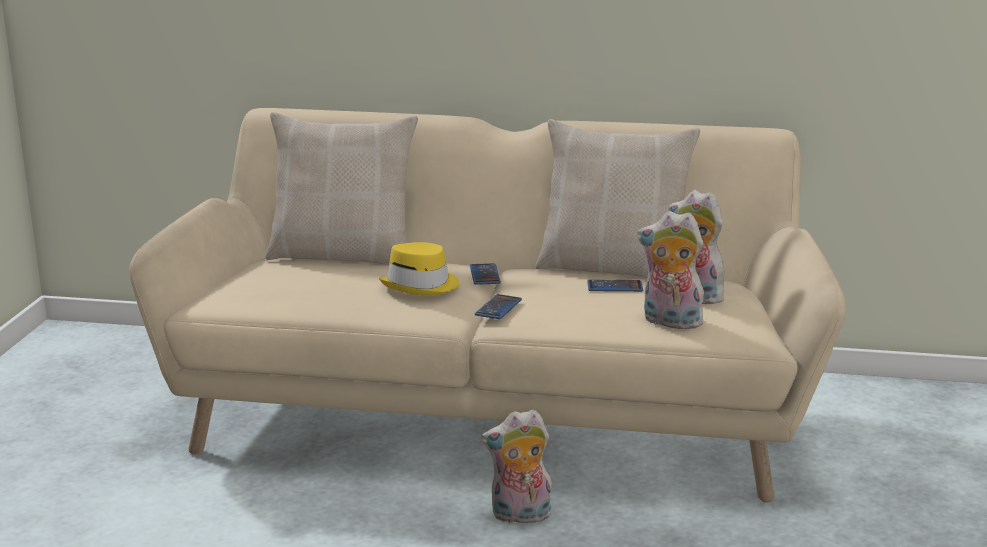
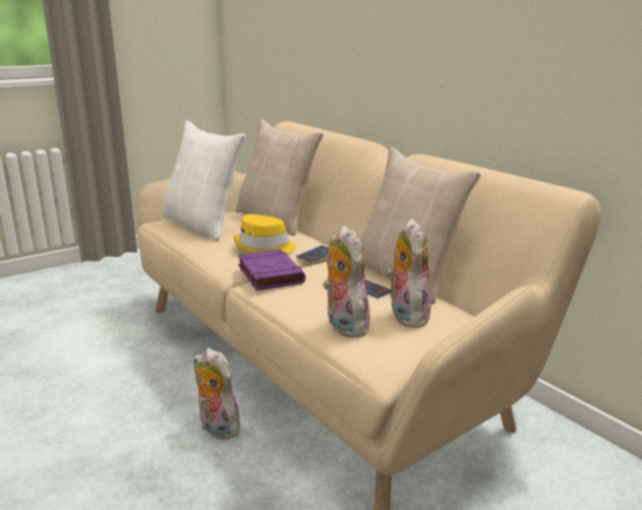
camera: 45 degrees right, 0 degrees up
(277, 286) = (203, 225): none -> white pillow
(498, 307) = (269, 274): phone -> purple book

